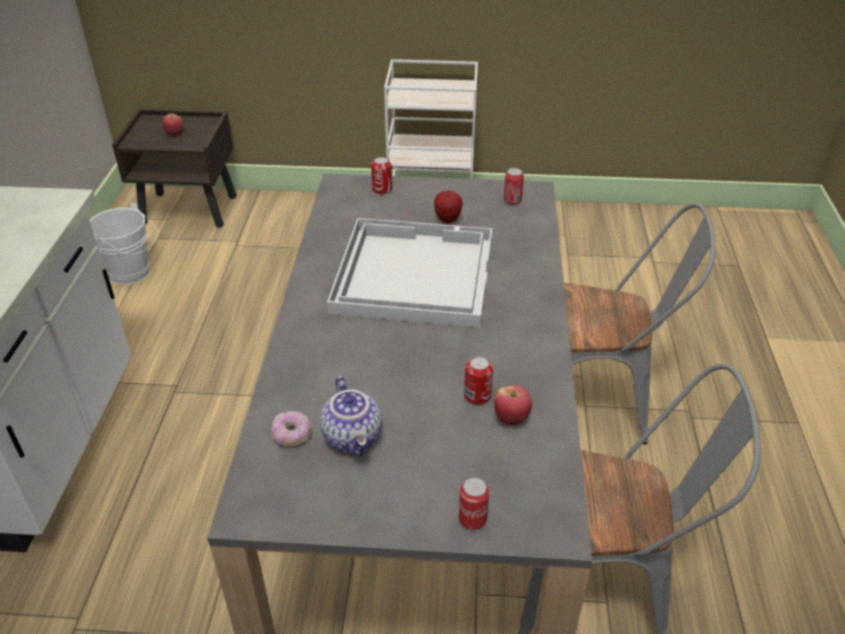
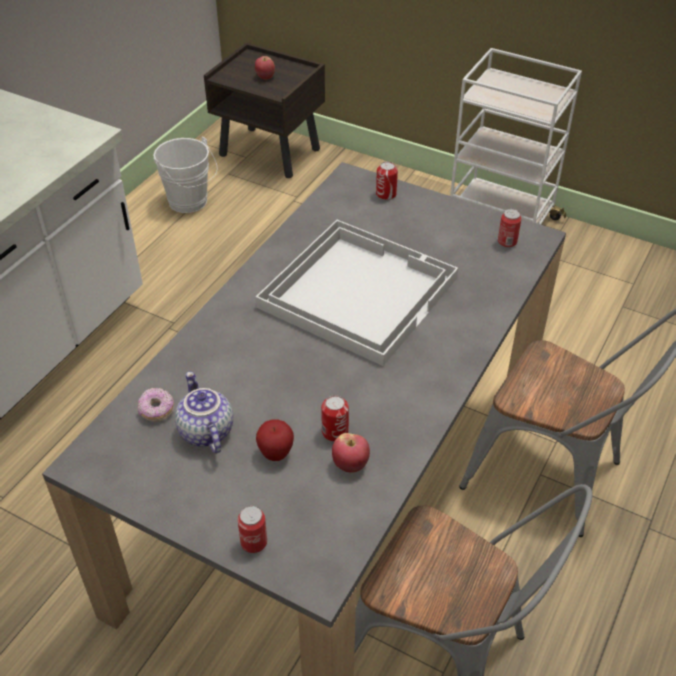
camera: 25 degrees right, 5 degrees up
(354, 437) = (204, 431): teapot -> teapot turned 150 degrees clockwise
(447, 220) = (428, 245): apple -> apple (276, 453)

